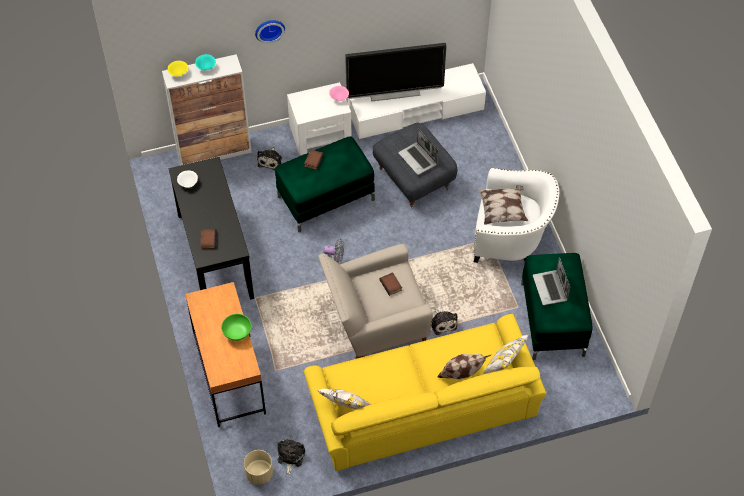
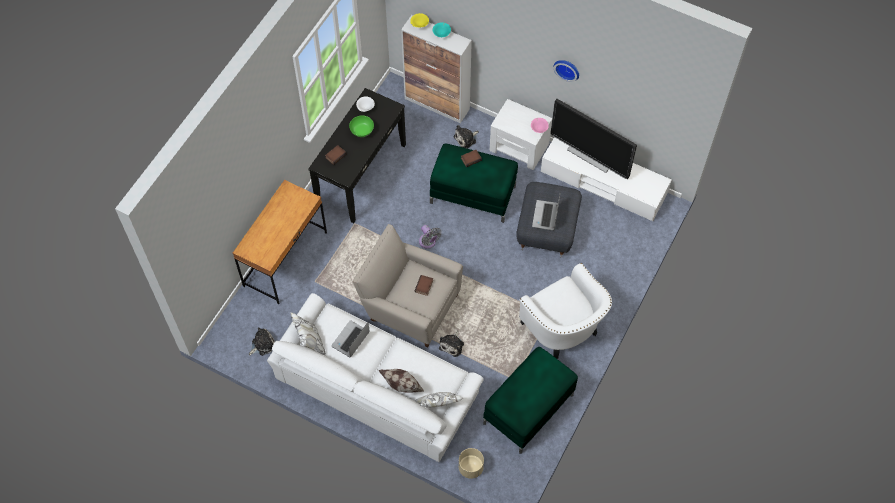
camera: 45 degrees right, 5 degrees up
(237, 333) = (285, 232): green bowl -> green bowl (362, 131)
(259, 474) = (233, 338): beige planter -> beige planter (470, 468)
(269, 29) = (502, 37): wall clock -> wall clock (567, 69)
(422, 406) = (377, 387): yellow sofa -> white sofa
(502, 211) = (560, 301): pillow -> none
(550, 288) = (527, 383): laptop -> laptop (350, 340)

